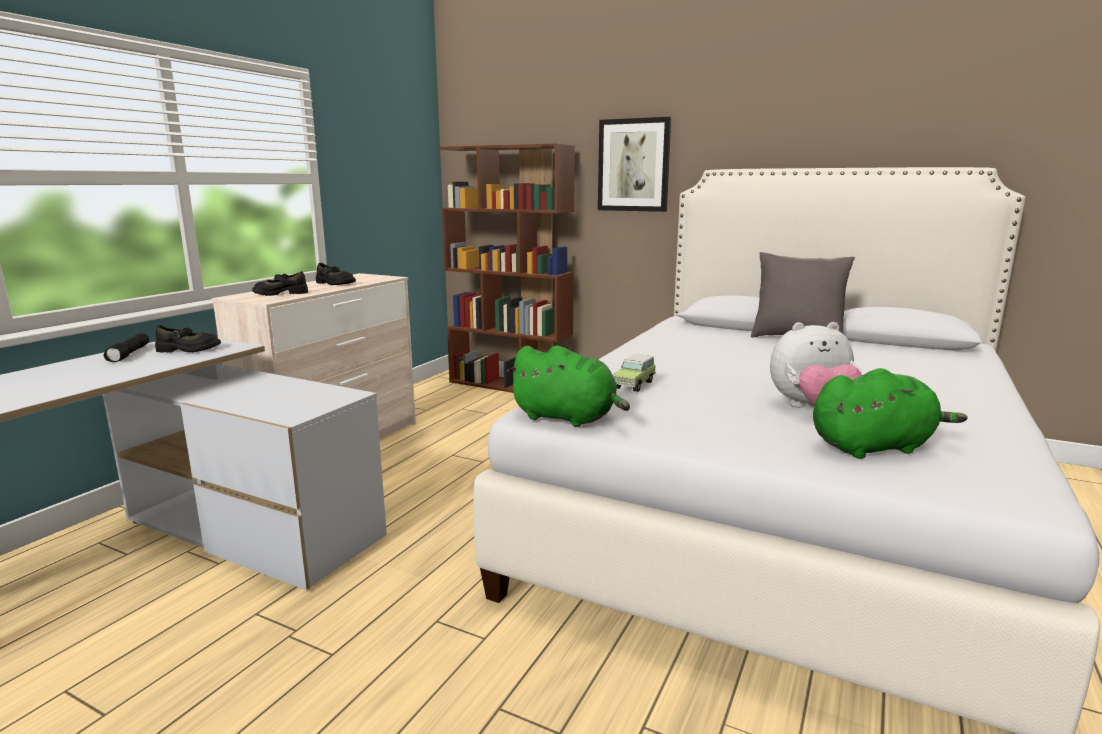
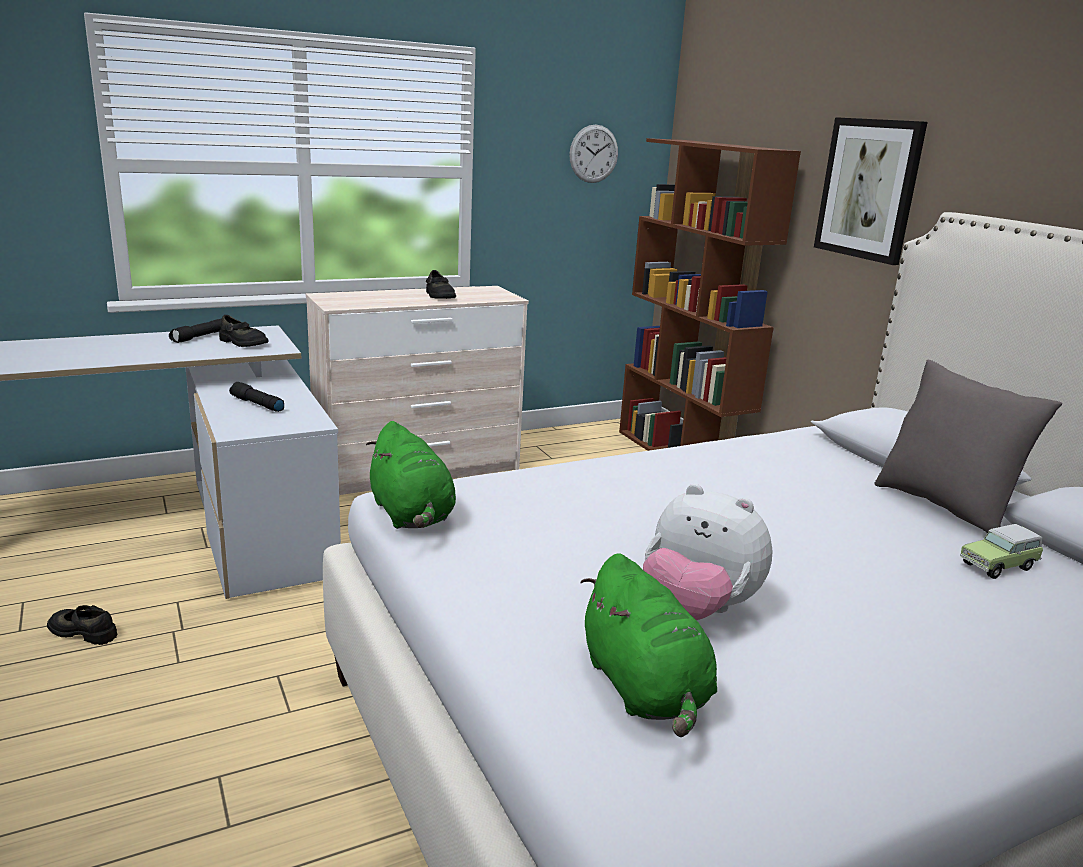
camera: 35 degrees right, 5 degrees up
(265, 395) = (256, 404): none -> black flashlight
(281, 293) = (365, 299): black shoe -> black shoe (84, 631)
(397, 161) = (593, 154): none -> wall clock
(634, 384) = (551, 501): toy car -> toy car (999, 566)
(875, 447) = (645, 689): green plush toy -> green plush toy turned 45 degrees clockwise

